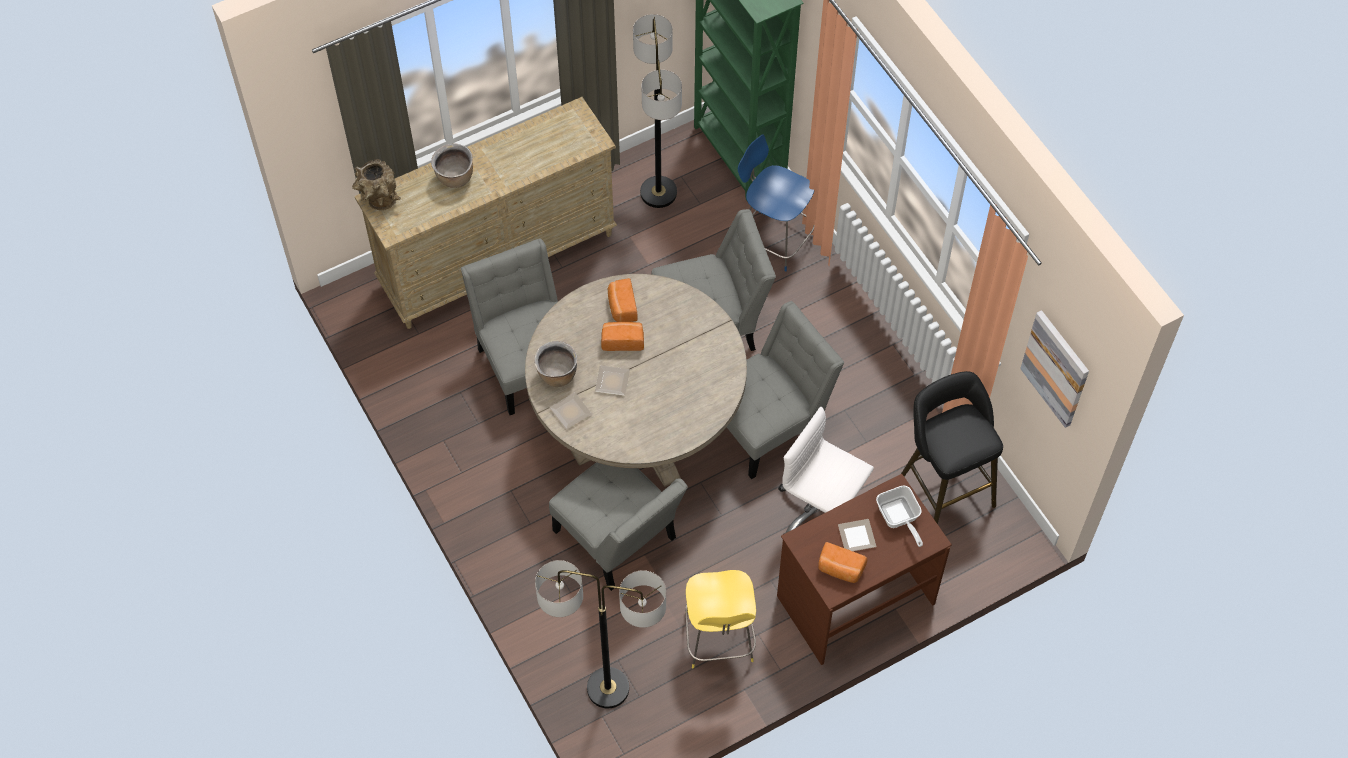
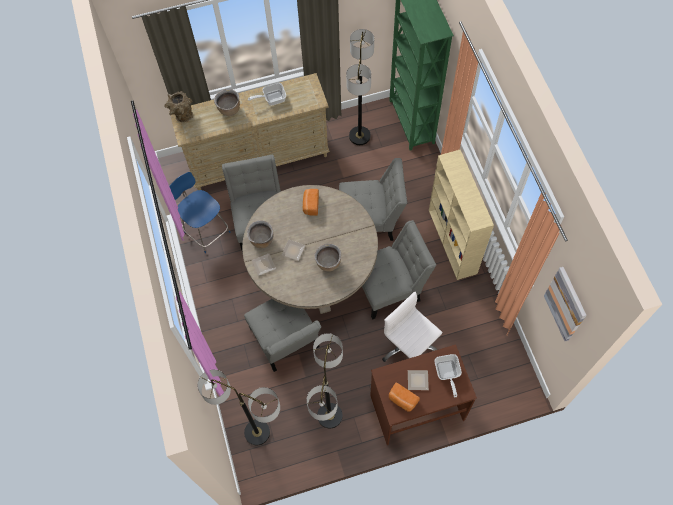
camera: 15 degrees right, 5 degrees up
(520, 149) = (271, 99): none -> frying pan
(622, 341) = (306, 226): bread -> none
(674, 391) = (328, 263): none -> brown cooking pot
(719, 640) = (329, 416): yellow stool -> floor lamp
(774, 238) = (420, 175): blue stool -> blue stool (206, 231)
(852, 335) = (453, 242): none -> beige bookcase
(943, 488) = (486, 347): black stool -> none

